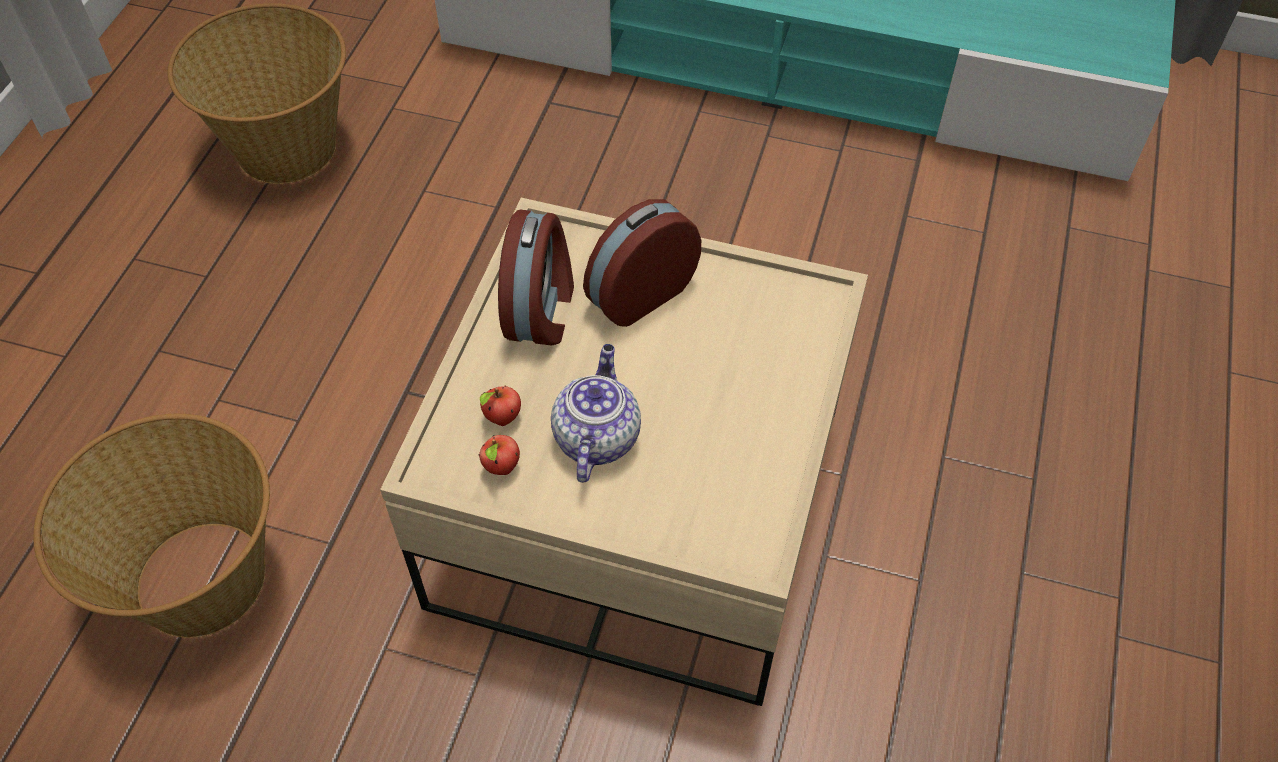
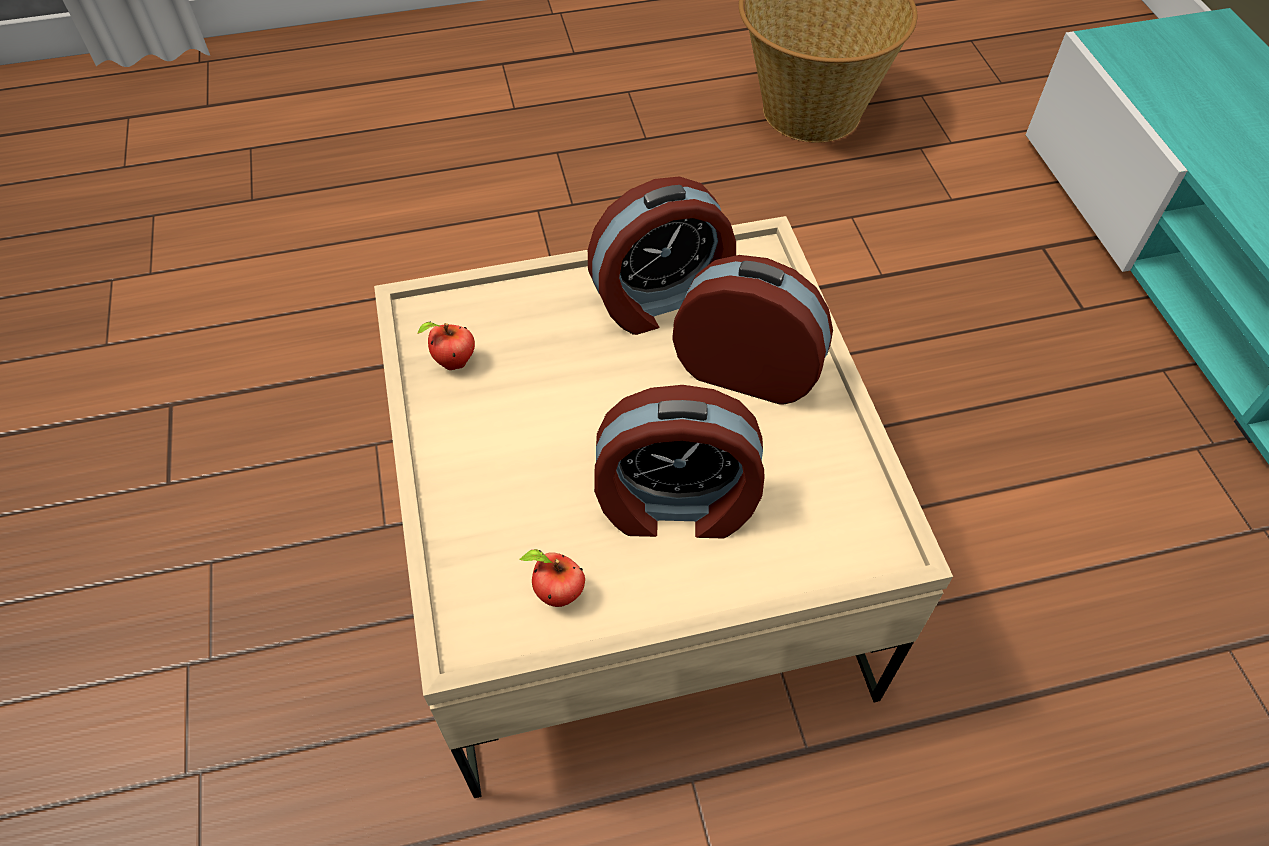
camera: 60 degrees right, 0 degrees up
(199, 581) = (371, 292): basket -> none
(502, 419) = (510, 335): apple -> apple (556, 594)
(596, 436) = (538, 419): teapot -> none
(725, 389) = (676, 505): none -> alarm clock

